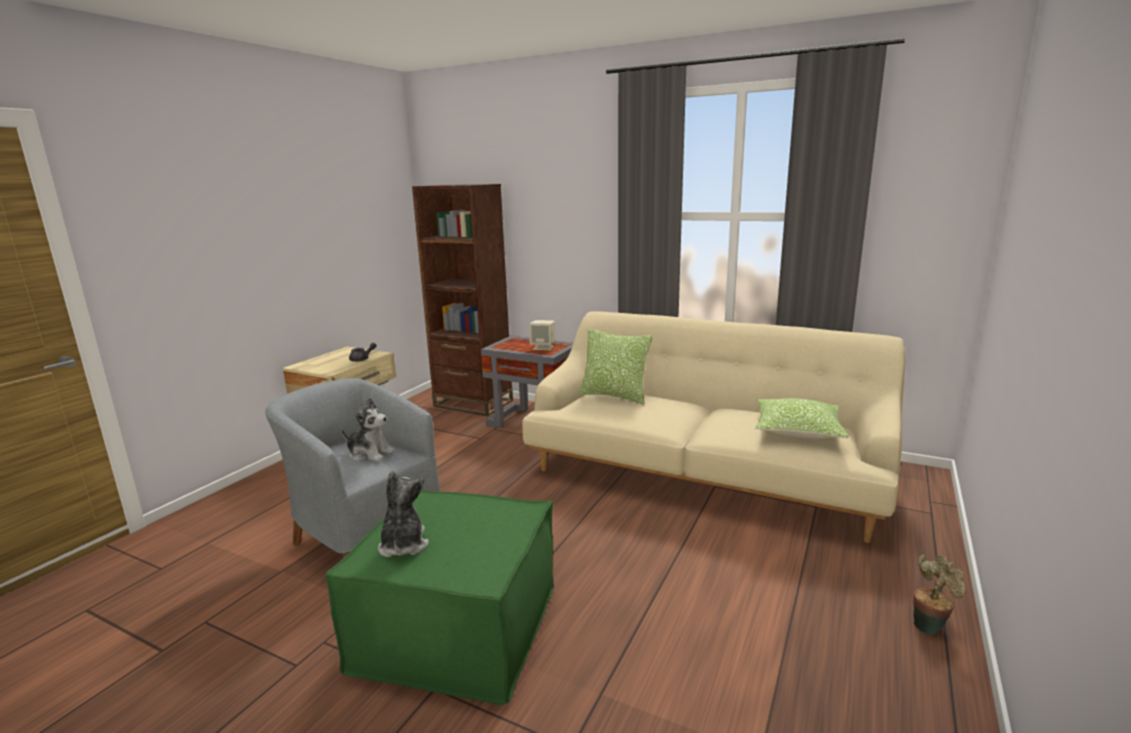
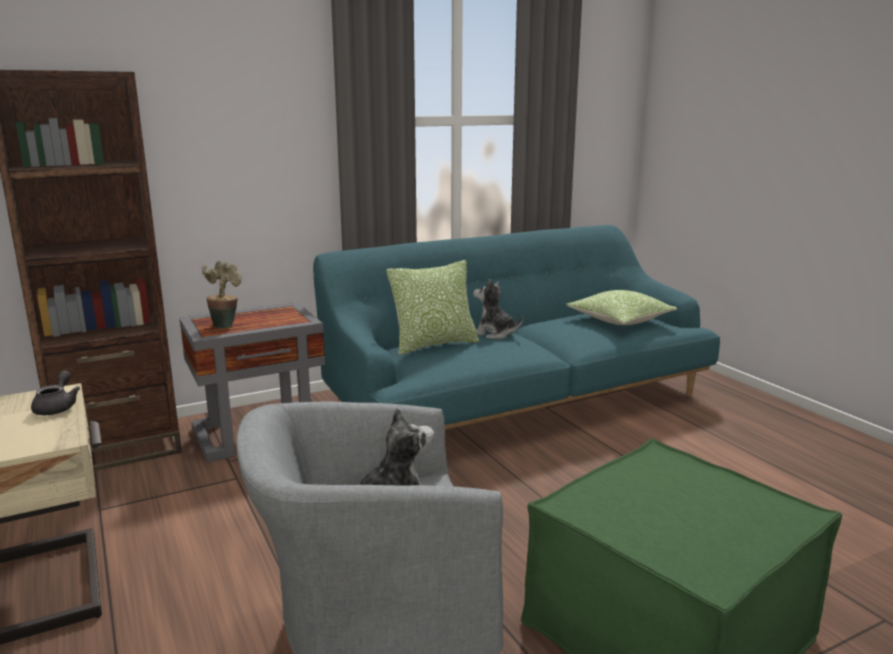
camera: 55 degrees left, 0 degrees up
(403, 545) = (694, 538): plush toy -> plush toy (494, 334)
(543, 347) = (273, 317): beige speaker -> none
(704, 473) = (518, 402): beige sofa -> turquoise sofa
(929, 626) = (801, 423): potted plant -> potted plant (225, 324)

